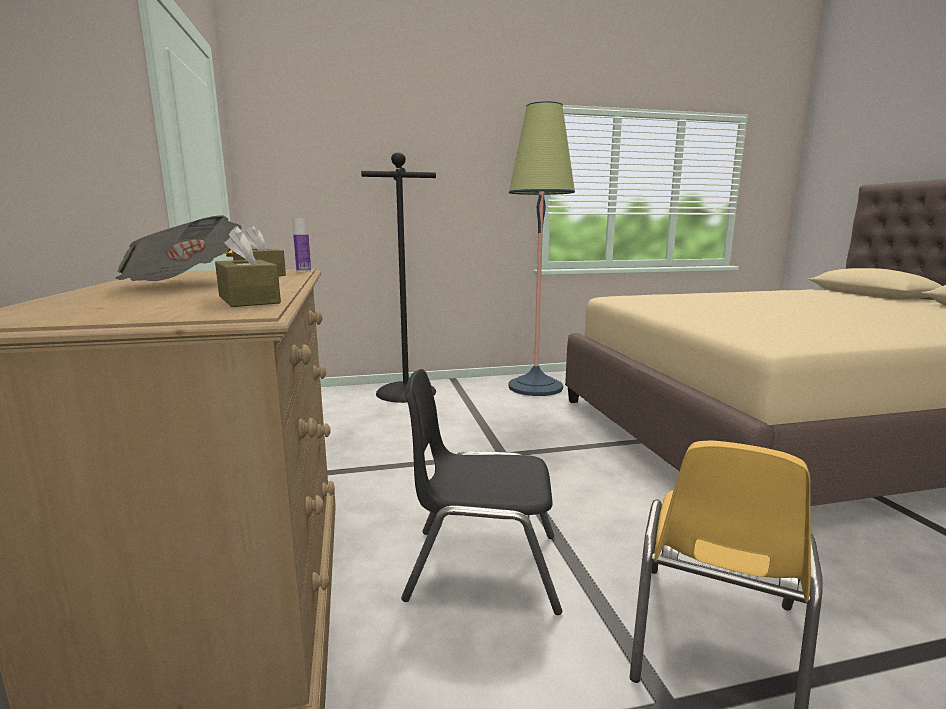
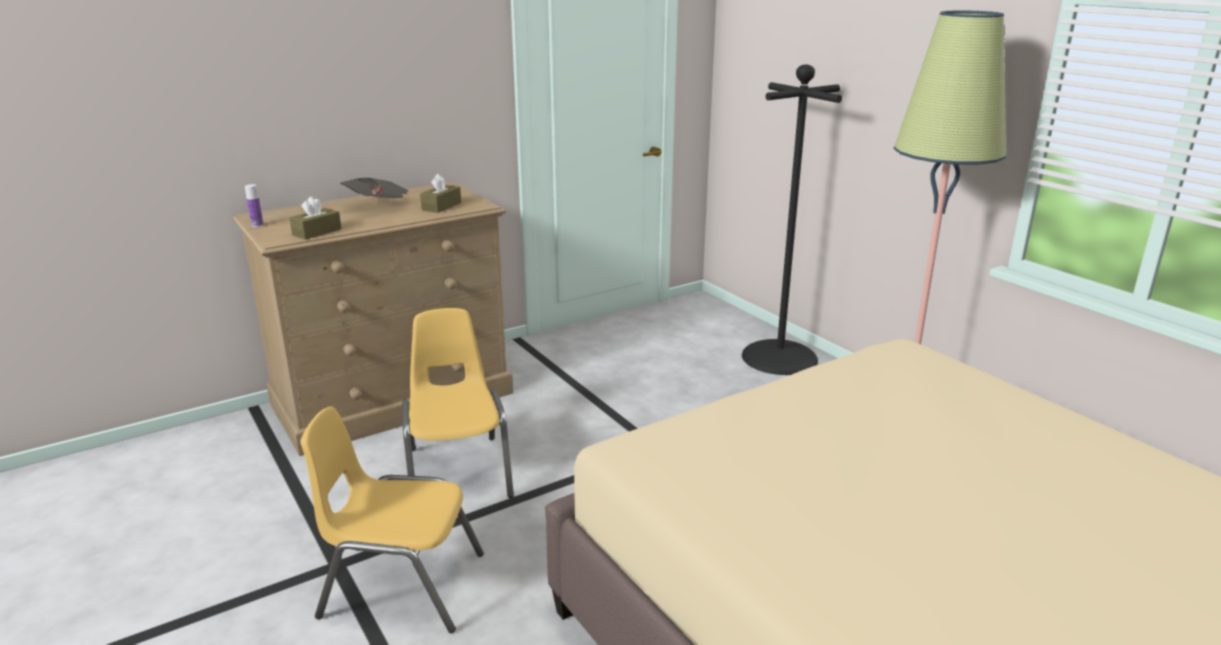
camera: 70 degrees right, 10 degrees up
(303, 271) = (471, 210): bottle -> bottle (257, 225)
(483, 567) = (458, 472): black chair -> yellow chair

